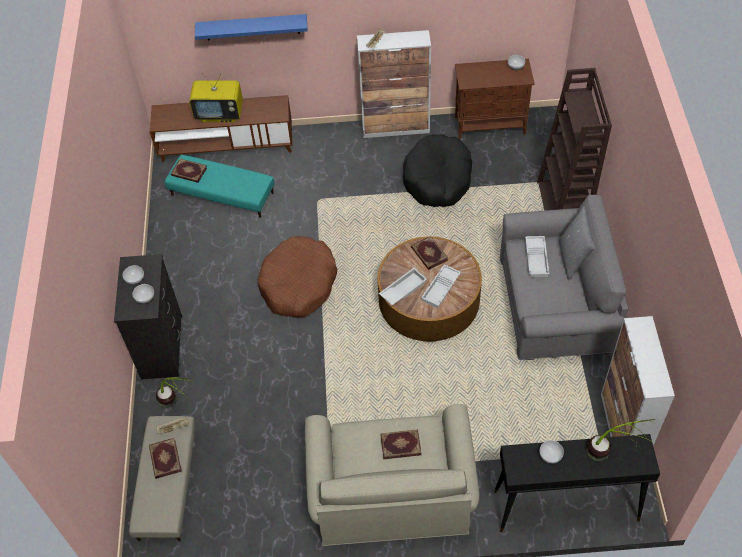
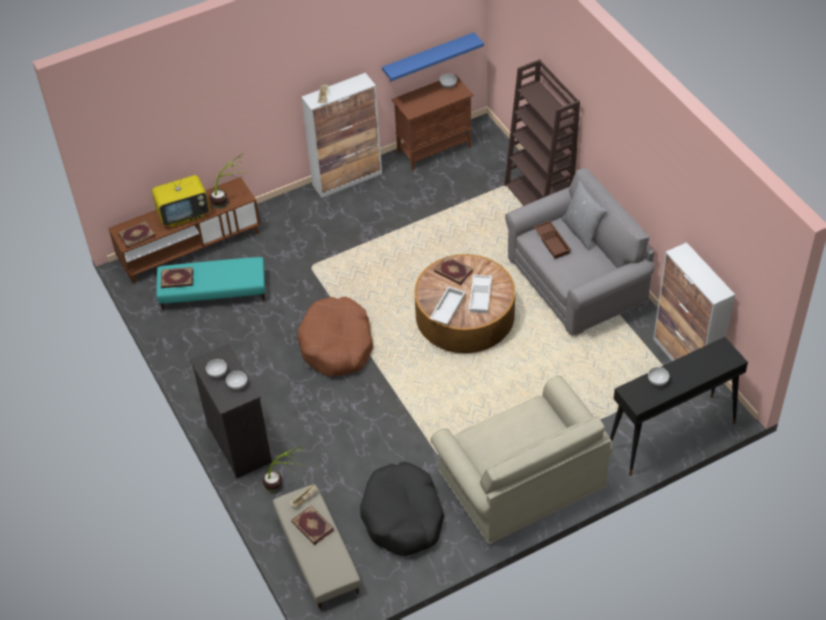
camera: 25 degrees left, 5 degrees down
(252, 27) = (203, 116): blue shelf -> blue shelf (428, 58)
(400, 444) = (522, 428): book -> book (136, 235)
(438, 179) = (413, 211): black dog bed -> black dog bed (403, 516)
(537, 259) = (552, 242): white tray -> brown tray
(611, 453) = (703, 361): potted plant -> potted plant (229, 201)

